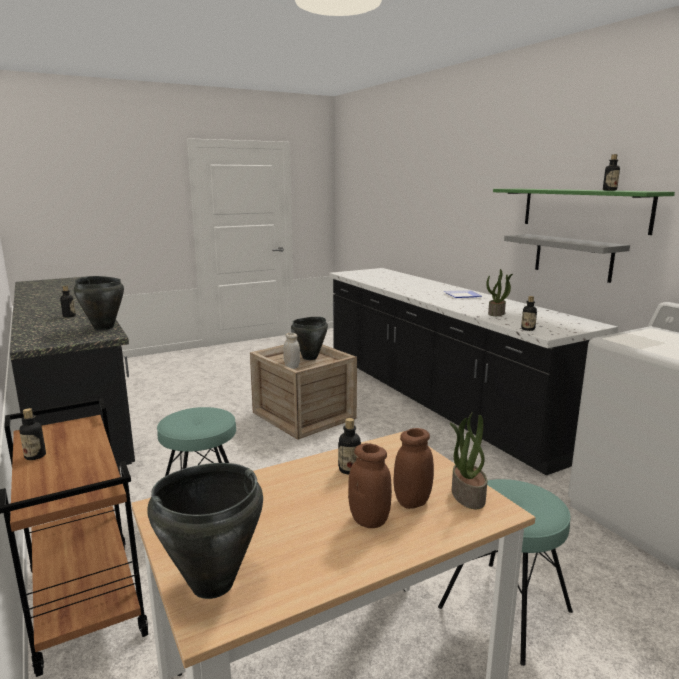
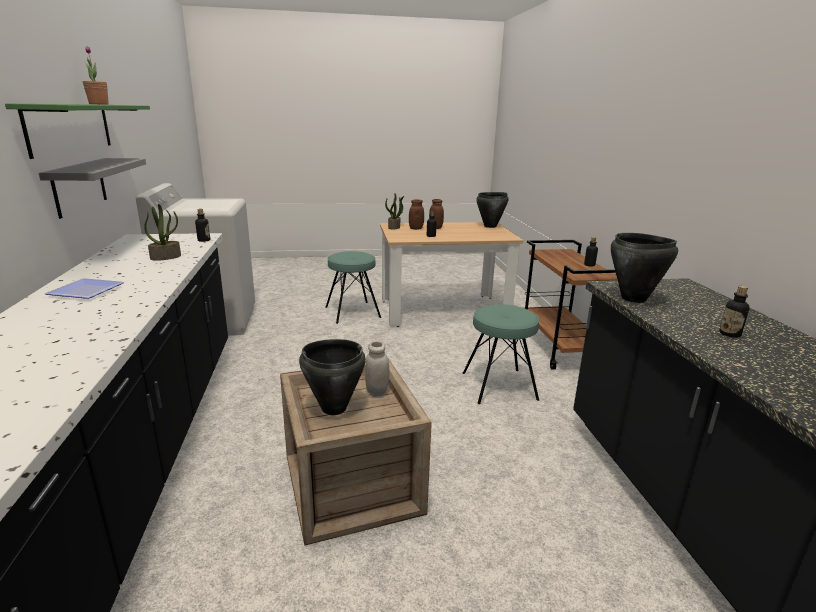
camera: 160 degrees left, 5 degrees up
(609, 190) = (99, 104): bottle -> potted plant

